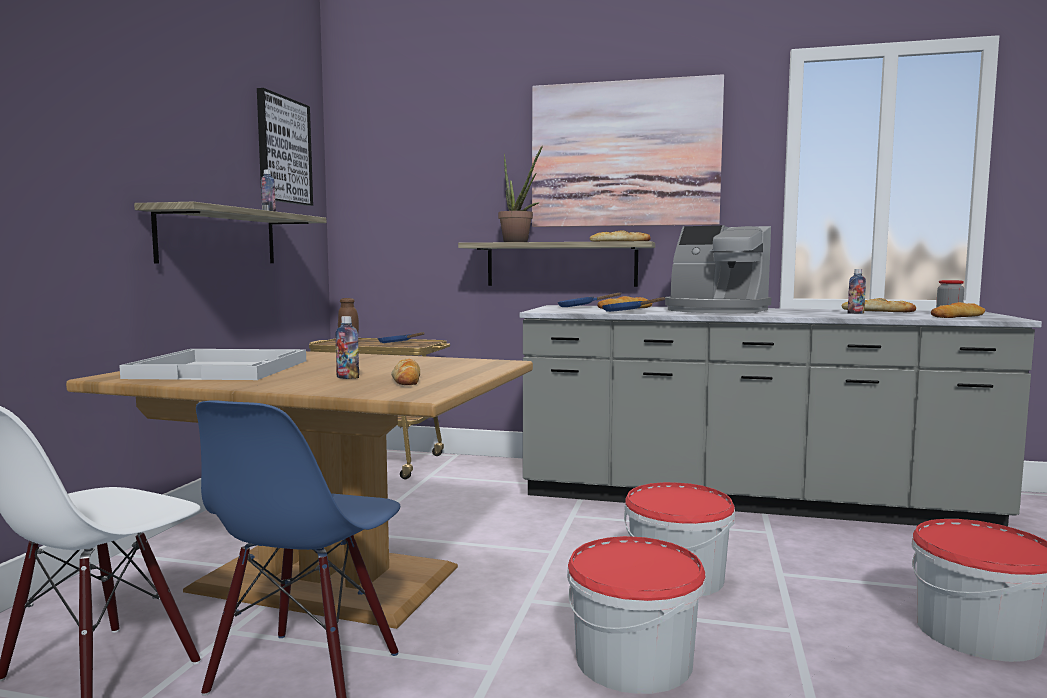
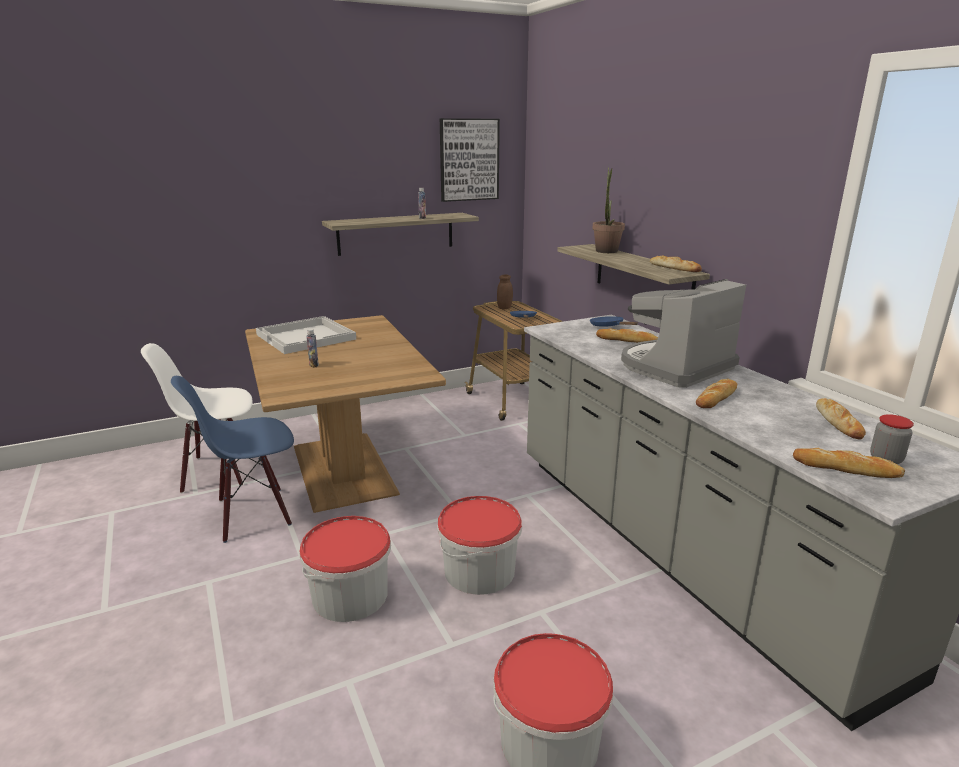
camera: 50 degrees right, 15 degrees up
(407, 379) = (327, 376): bread -> bread (716, 397)
(624, 154) = (697, 176): picture -> none
(626, 312) = (588, 349): blue frying pan -> none
(715, 310) = (675, 367): coffee machine -> coffee machine turned 60 degrees clockwise
(855, 313) = (777, 418): bottle -> none

